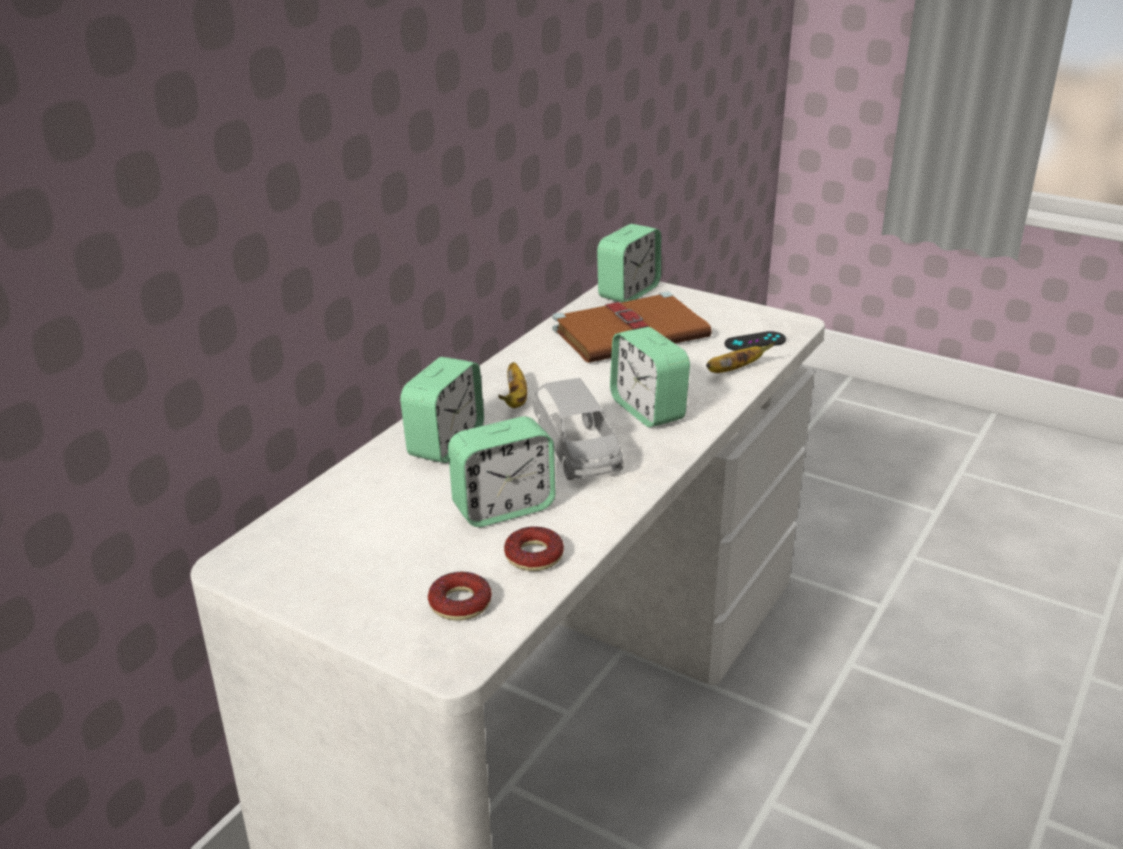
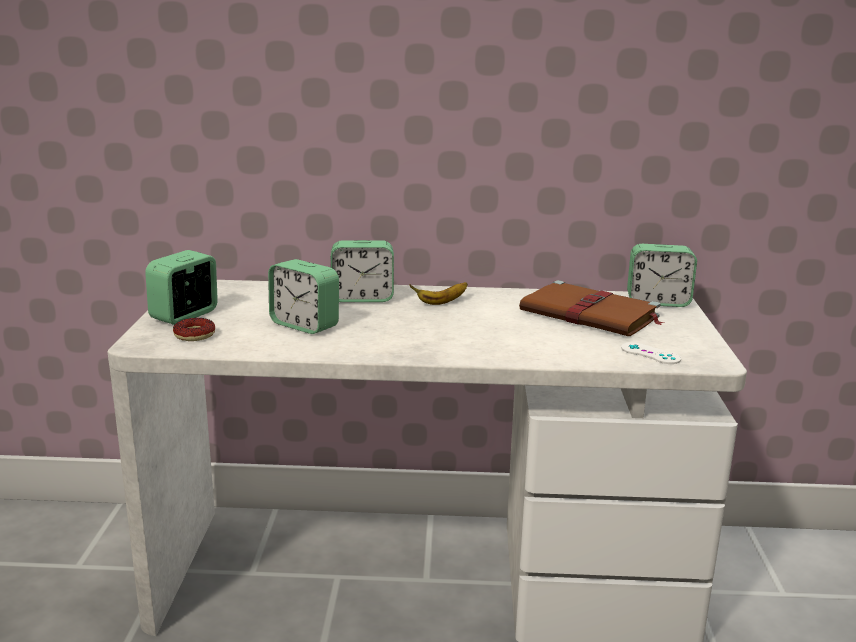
camera: 60 degrees right, 10 degrees down
(534, 555) = (258, 342): donut -> none
(577, 450) = (396, 330): grey toy car -> none
(647, 410) = (480, 338): alarm clock -> alarm clock (185, 315)
(734, 370) = (587, 354): banana -> none
(755, 342) = (650, 354): black game controller -> white game controller

